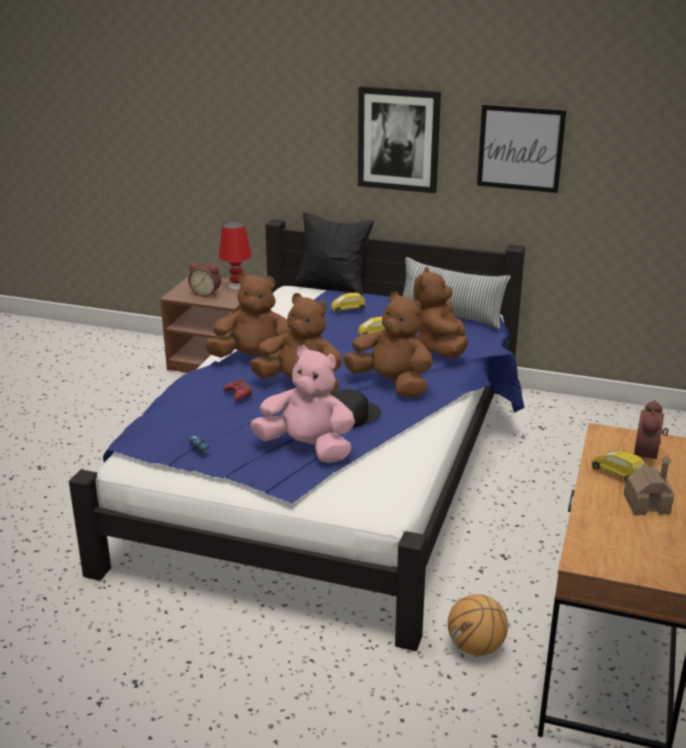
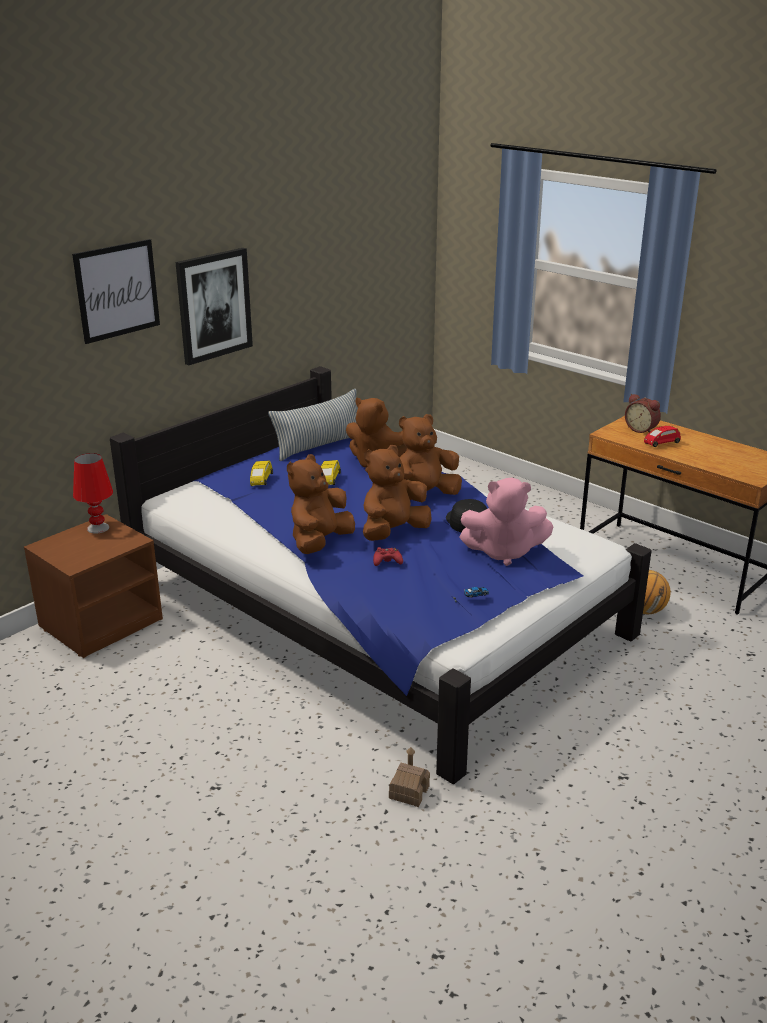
camera: 65 degrees left, 0 degrees up
(206, 293) = (92, 547): alarm clock -> none
(307, 448) = (503, 552): pink plush toy -> pink plush toy turned 135 degrees counterclockwise
(333, 287) = (190, 478): black pillow -> none
(520, 148) = (304, 281): picture -> picture (117, 290)
(617, 474) = (661, 444): yellow toy car -> red toy car
(646, 504) = (699, 446): toy house -> toy house (409, 792)

